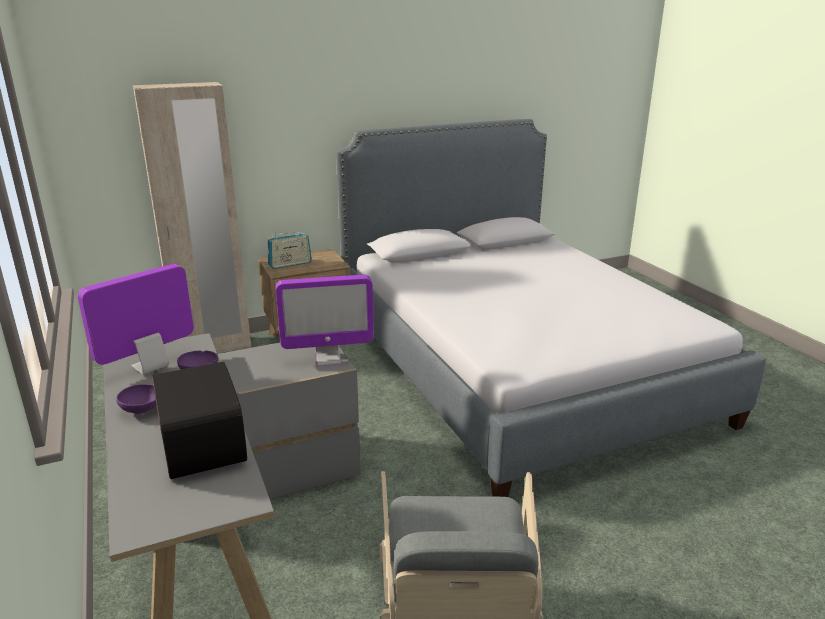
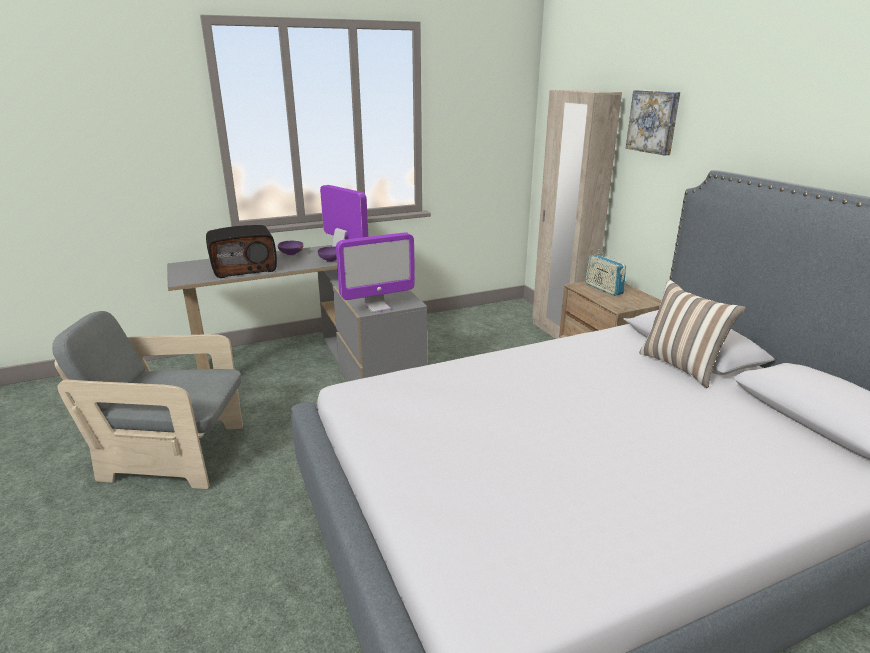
camera: 90 degrees right, 0 degrees up
(263, 105) = (654, 122): none -> picture
(328, 359) = (377, 307): monitor -> monitor turned 105 degrees counterclockwise
(448, 259) = (681, 366): none -> pillow

